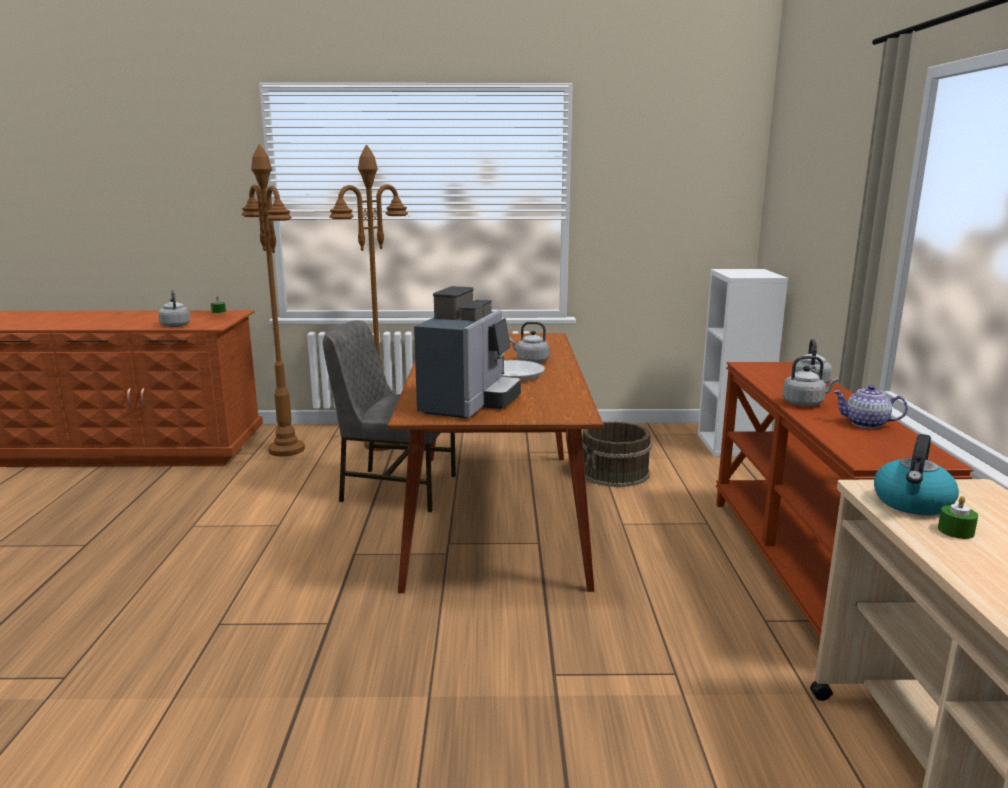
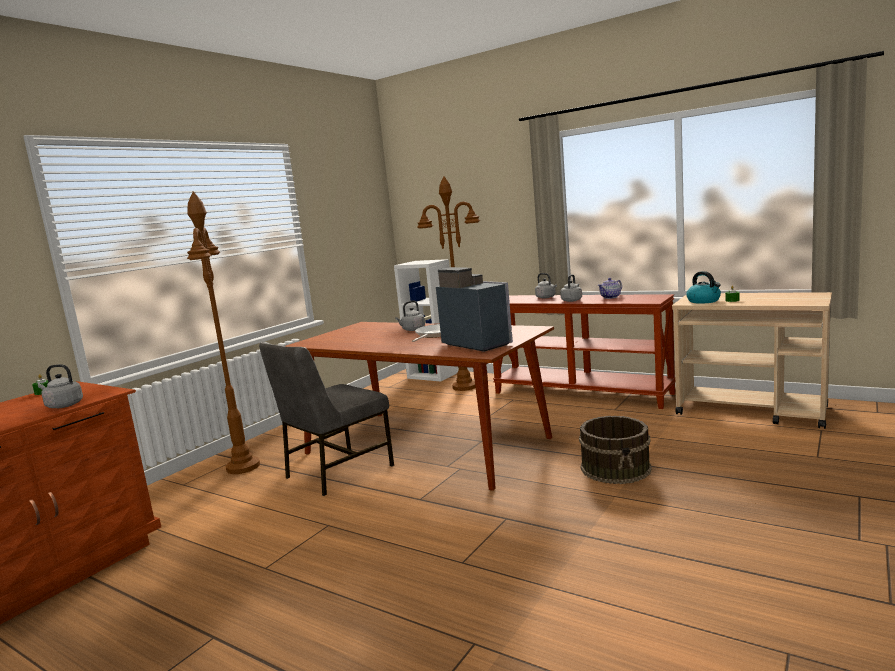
camera: 55 degrees left, 5 degrees down
(287, 450) = (173, 508): brown floor lamp -> brown floor lamp (465, 386)
(615, 473) = (423, 406): brown bucket -> brown bucket (616, 468)

